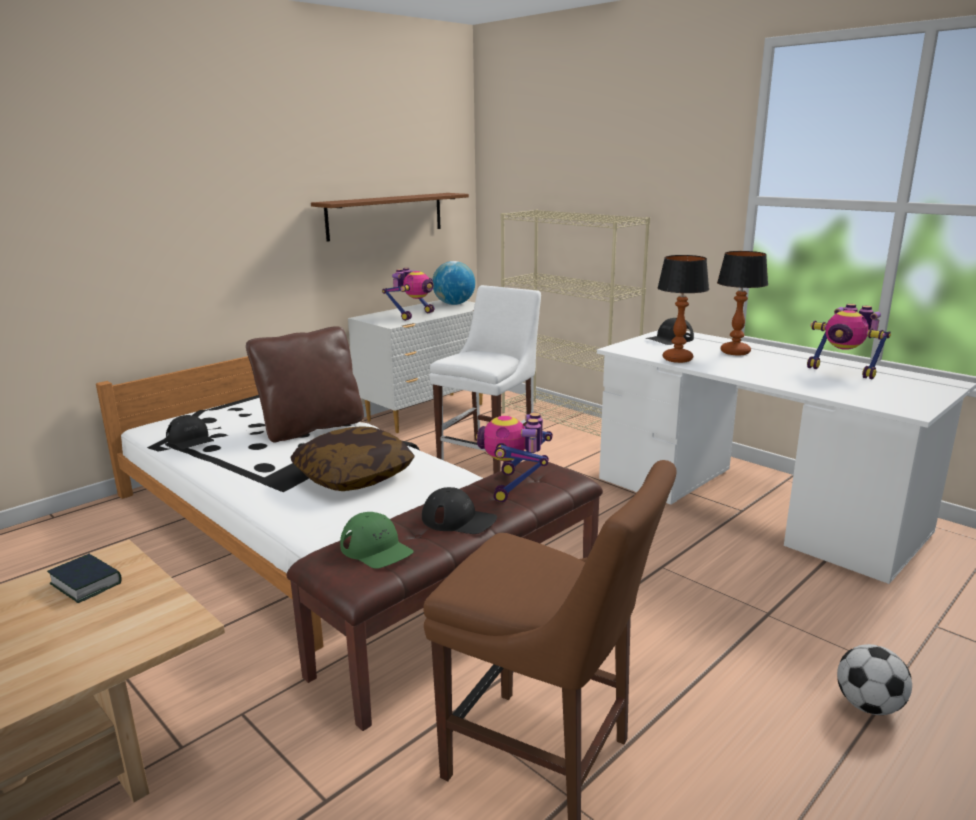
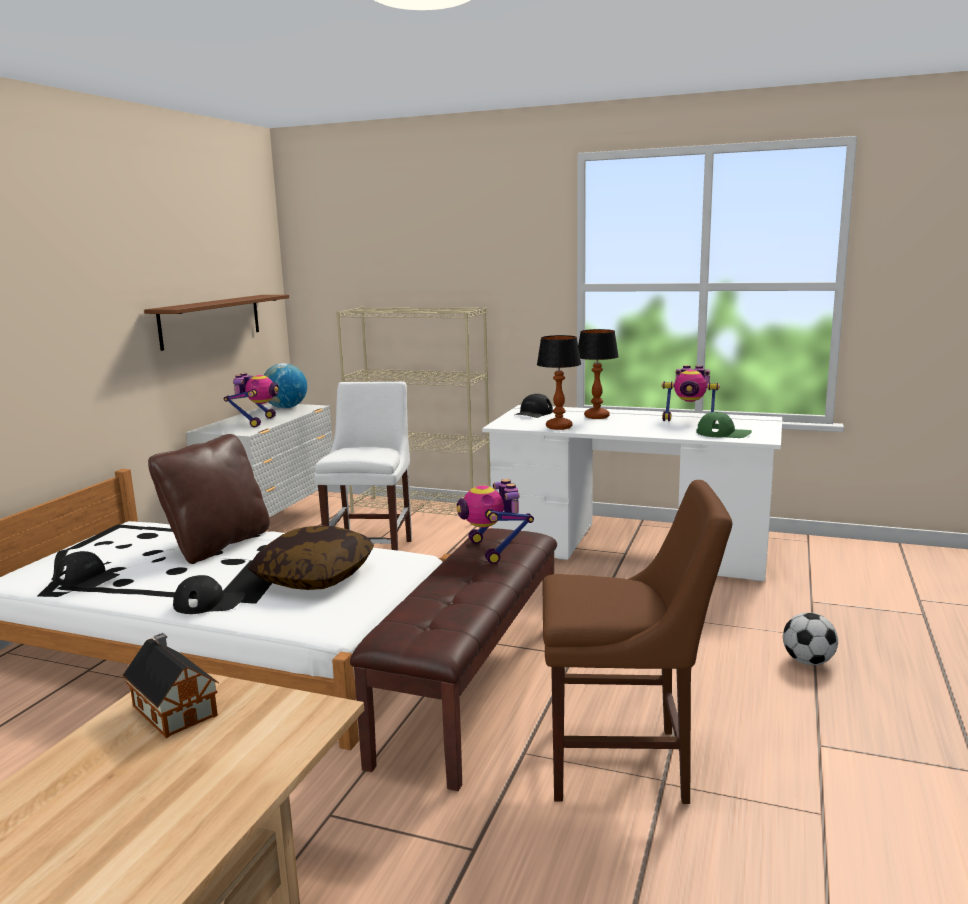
camera: 25 degrees left, 5 degrees down
(86, 583) = (174, 708): book -> toy house
(376, 549) = (428, 619): green cap -> green cap (723, 433)
(459, 520) = (474, 583): black cap -> black cap (209, 603)

